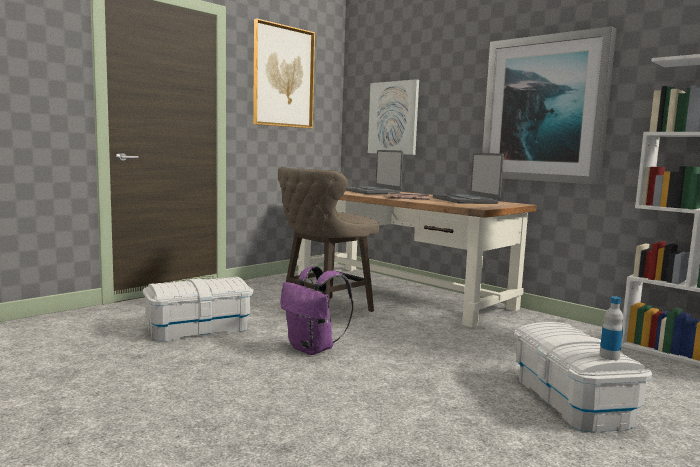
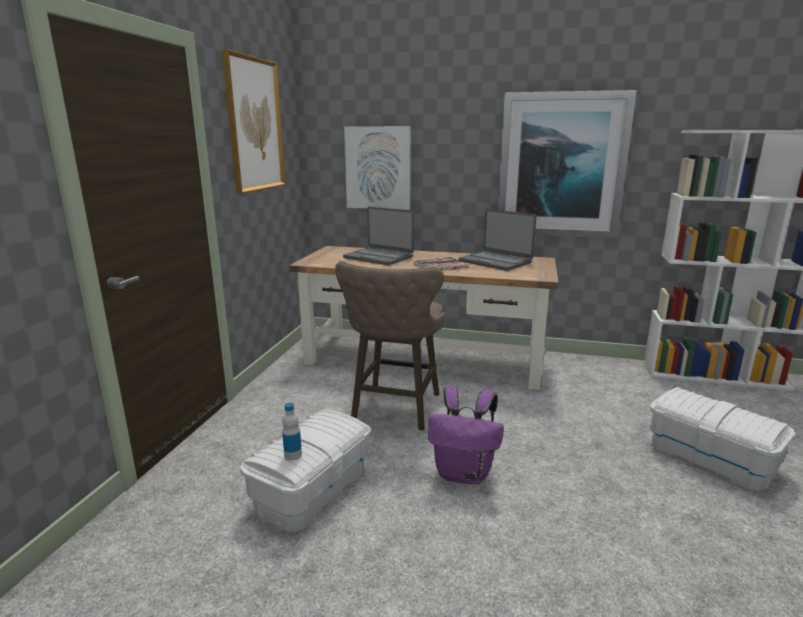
camera: 30 degrees left, 10 degrees up
(609, 356) = (768, 424): bottle -> bottle (293, 455)

